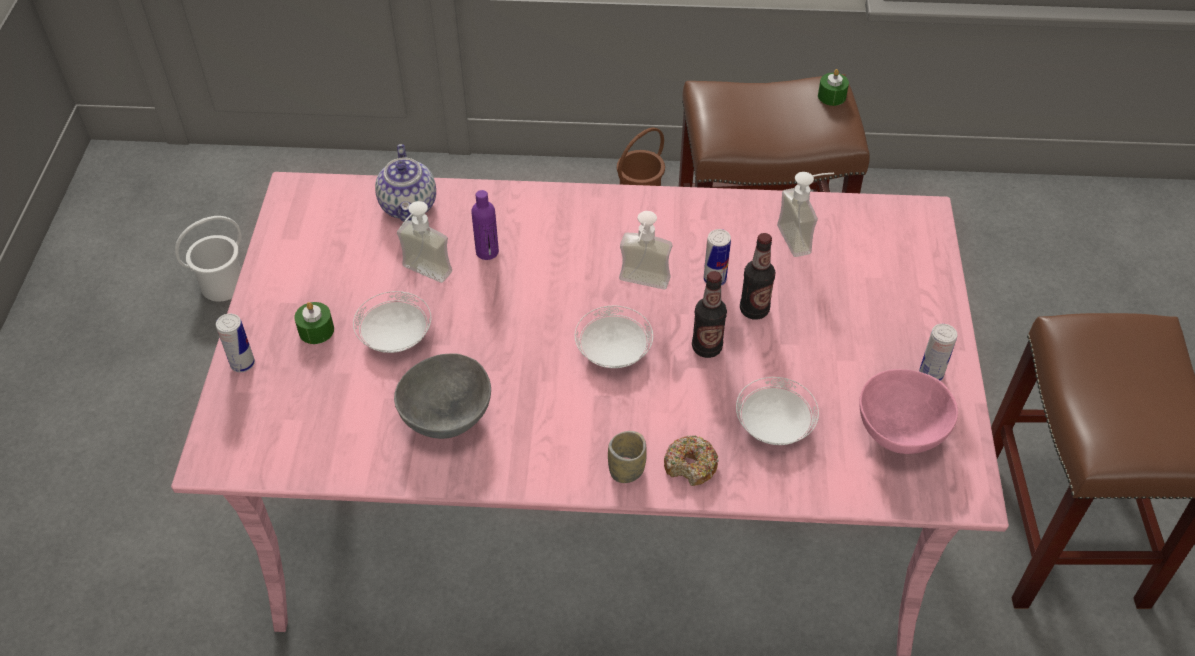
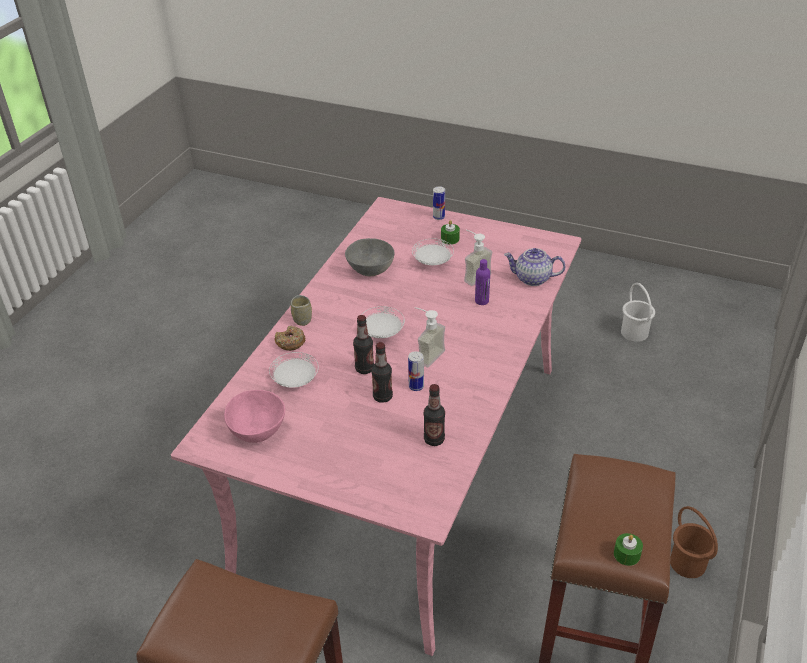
camera: 110 degrees right, 10 degrees down
(803, 237) = (434, 439): soap dispenser -> bottle
(931, 374) = (288, 461): can -> none

